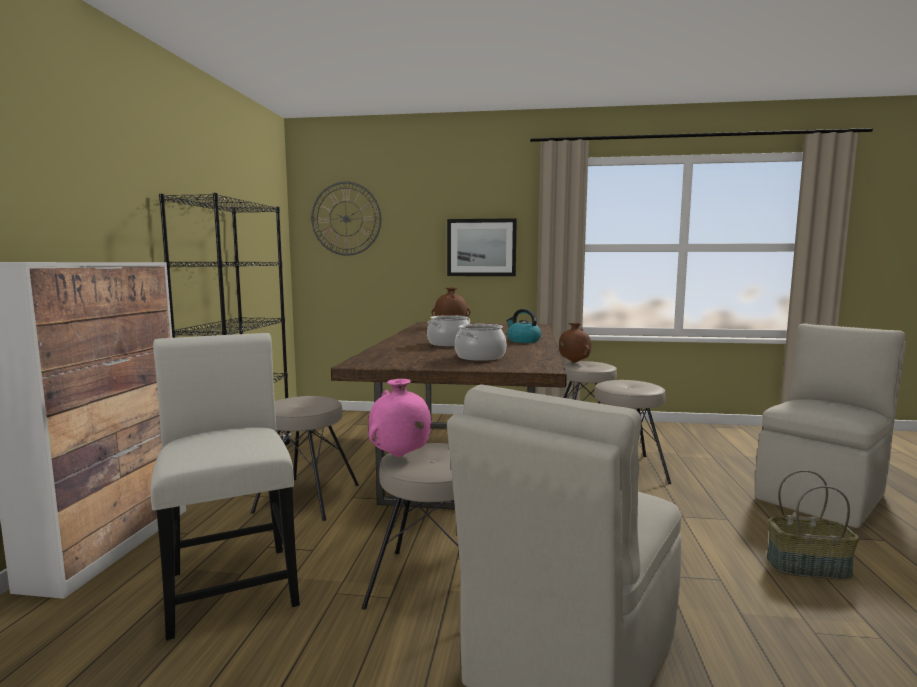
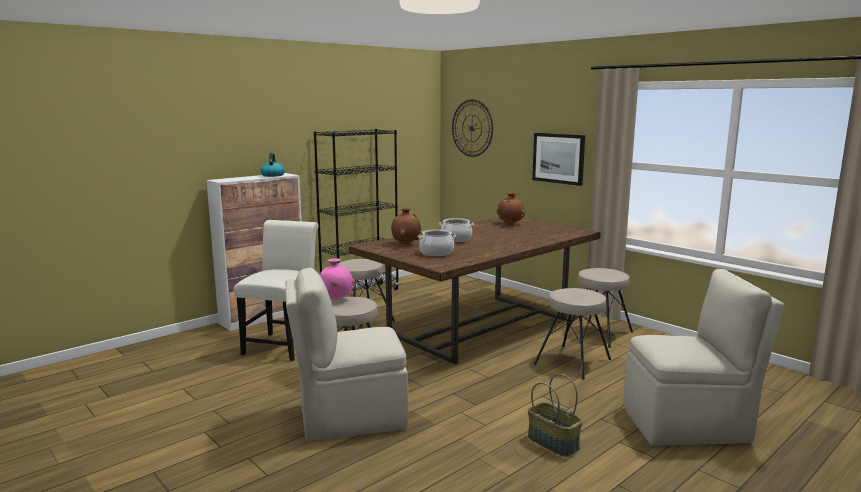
camera: 40 degrees right, 5 degrees up
(523, 341) = (511, 245): kettle -> kettle (272, 175)
(574, 362) = (597, 269): brown vase -> brown vase (406, 244)

